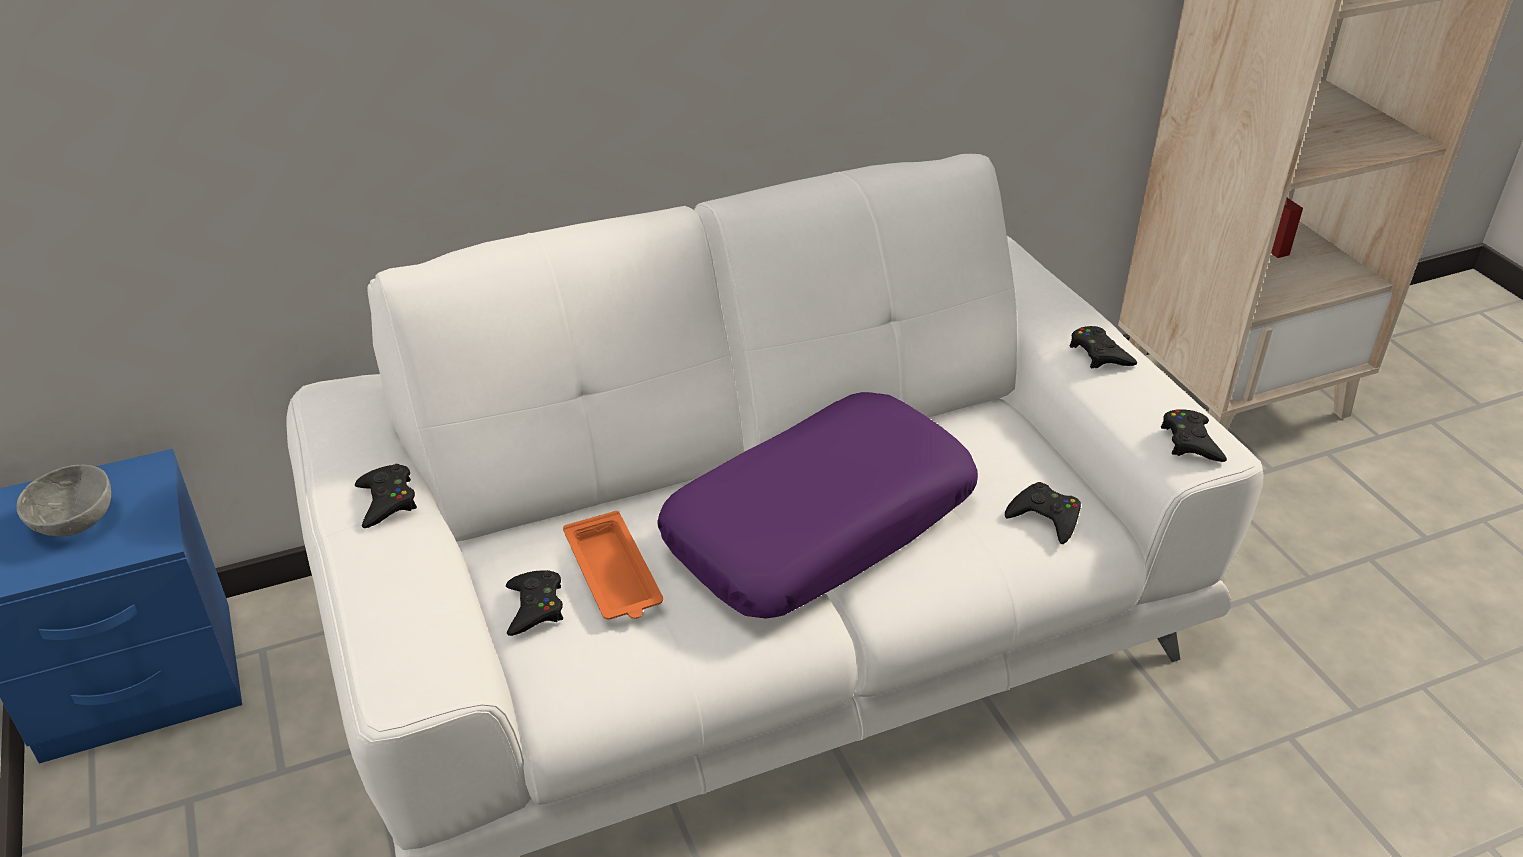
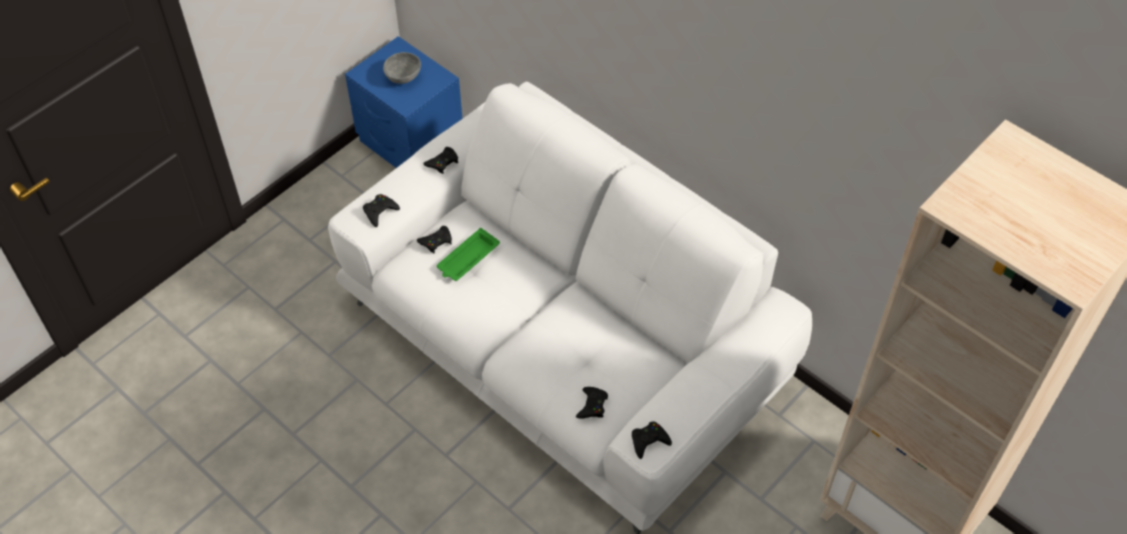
camera: 65 degrees right, 15 degrees up
(614, 575) = (467, 258): orange tray -> green tray
(819, 524) = (540, 319): purple pillow -> none
(1099, 354) = (705, 385): black game controller -> black game controller (380, 212)

